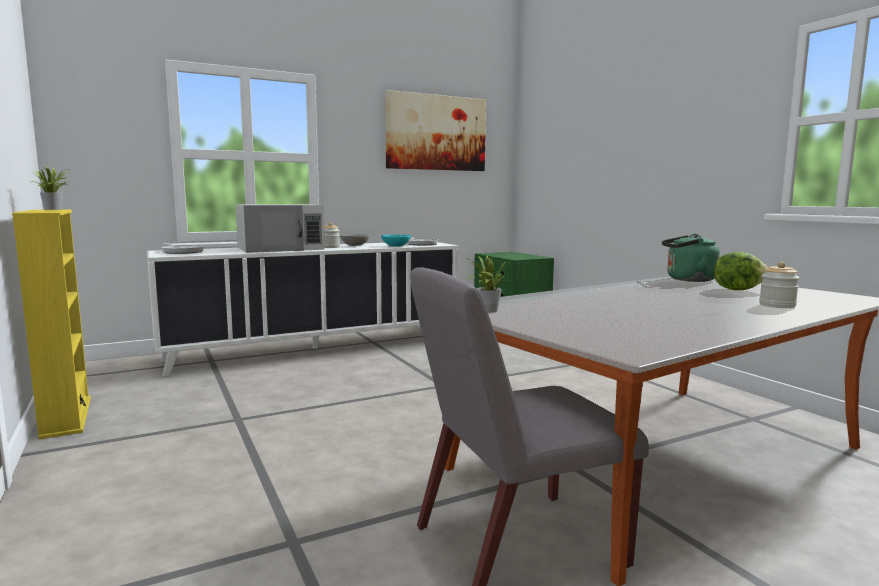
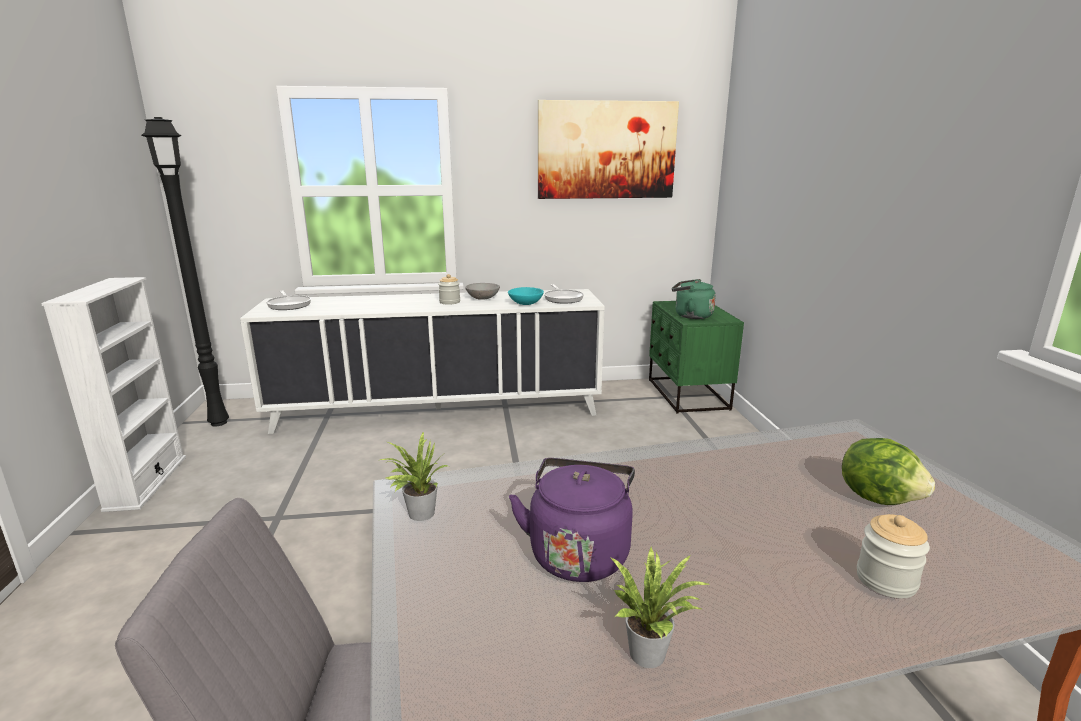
camera: 20 degrees right, 10 degrees up
(55, 209) = (121, 281): potted plant -> potted plant (651, 652)
(66, 417) = (146, 482): yellow bookcase -> white bookcase
(97, 376) = (217, 423): none -> black floor lamp
(281, 248) = (394, 302): white microwave -> none
(611, 312) = (579, 552): none -> purple kettle
(688, 280) = (833, 443): green kettle -> green kettle (690, 316)

